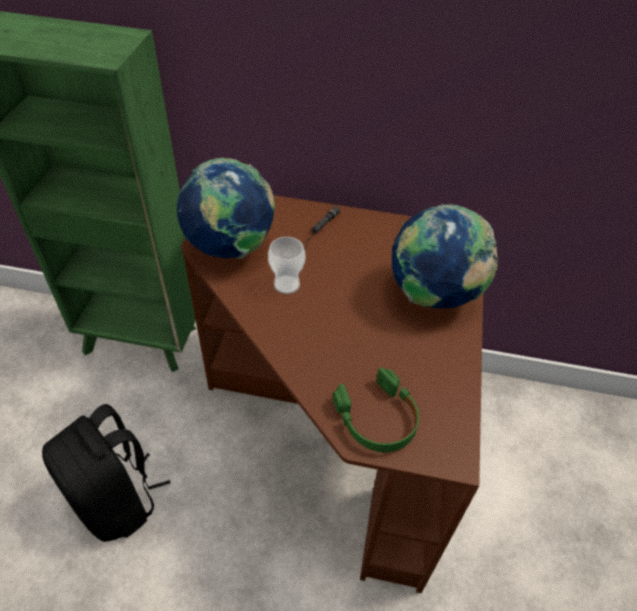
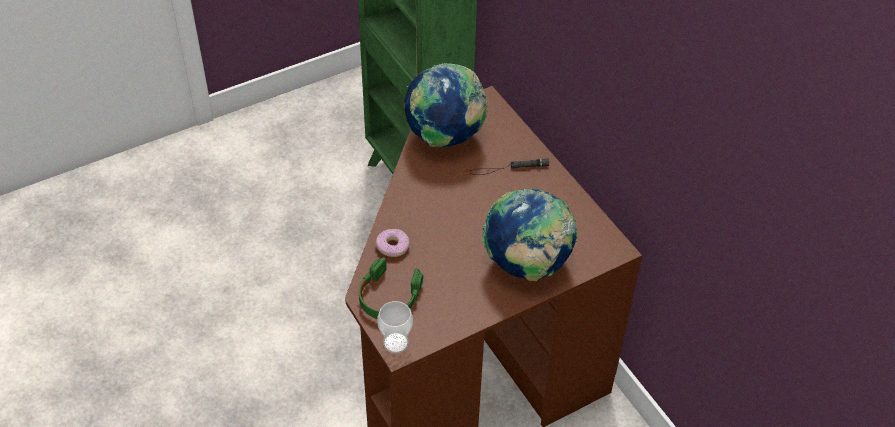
camera: 50 degrees right, 0 degrees up
(117, 500) = (288, 276): black backpack -> none
(286, 285) = (445, 186): cup -> cup (396, 343)
(316, 370) = (393, 246): none -> donut

